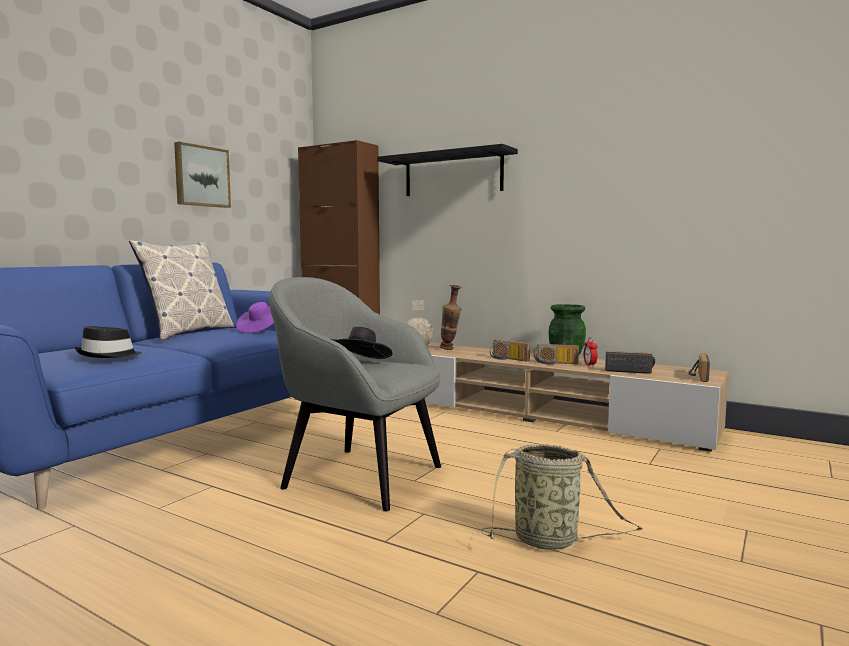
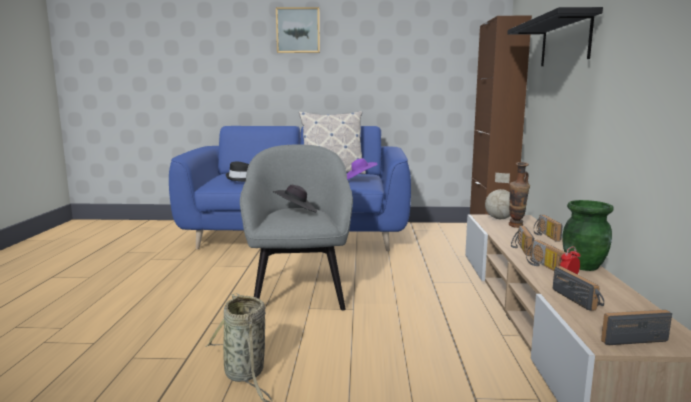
camera: 60 degrees right, 5 degrees up
(201, 176) = (385, 61): picture -> picture (298, 30)
(484, 349) = (544, 235): none -> radio

